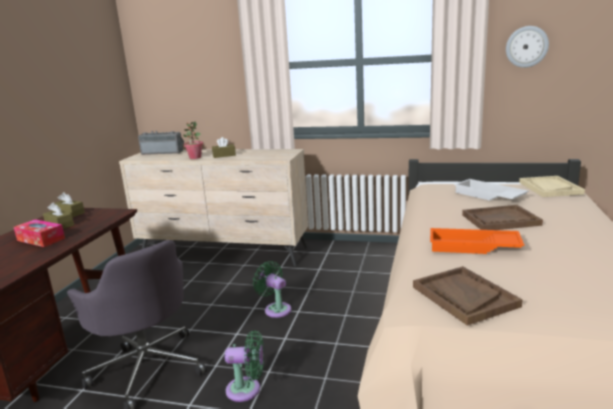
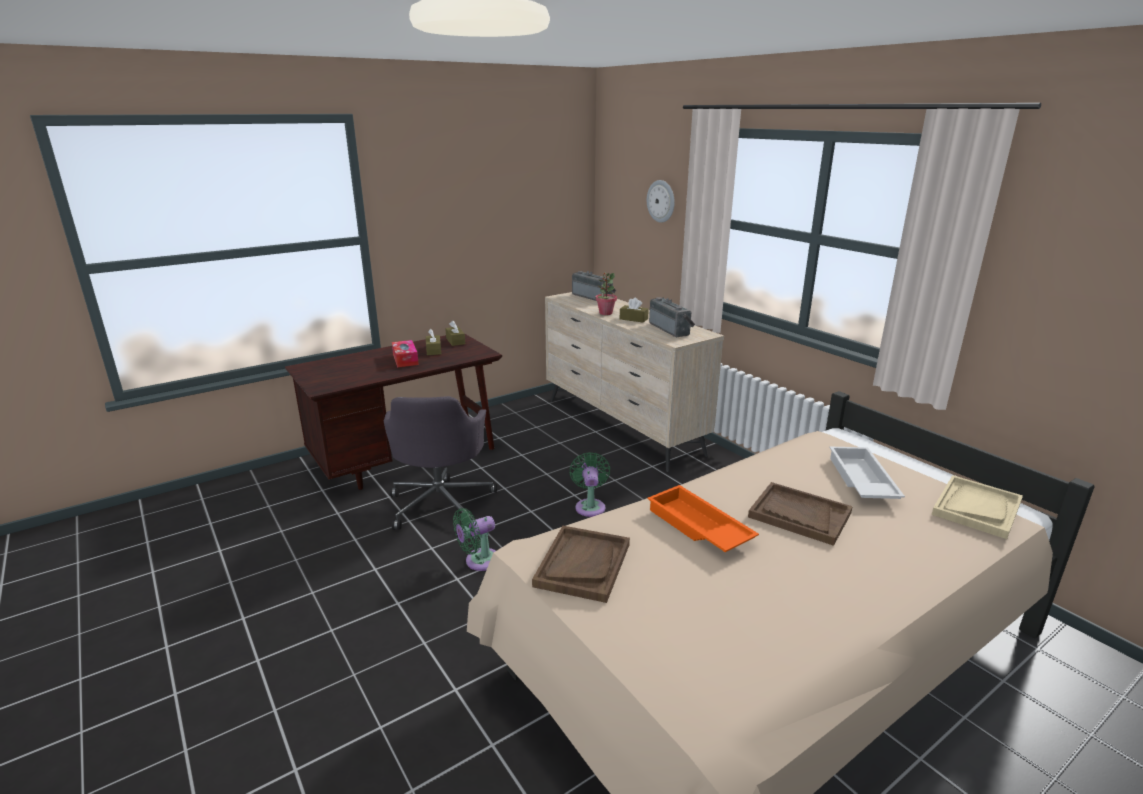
camera: 40 degrees right, 5 degrees up
(247, 389) = (479, 561): green fan -> green fan turned 105 degrees clockwise
(263, 154) = (671, 329): none -> radio
(526, 46) = (1063, 270): wall clock -> wall clock (661, 201)

